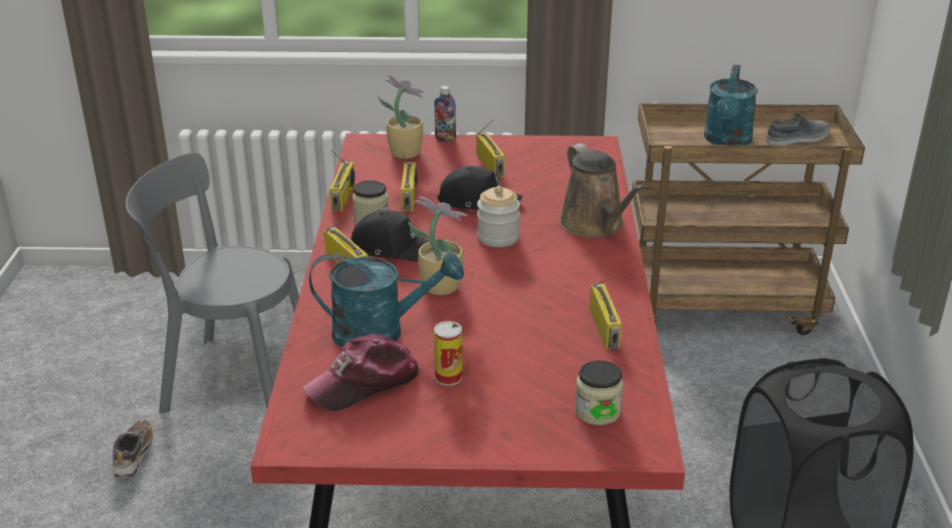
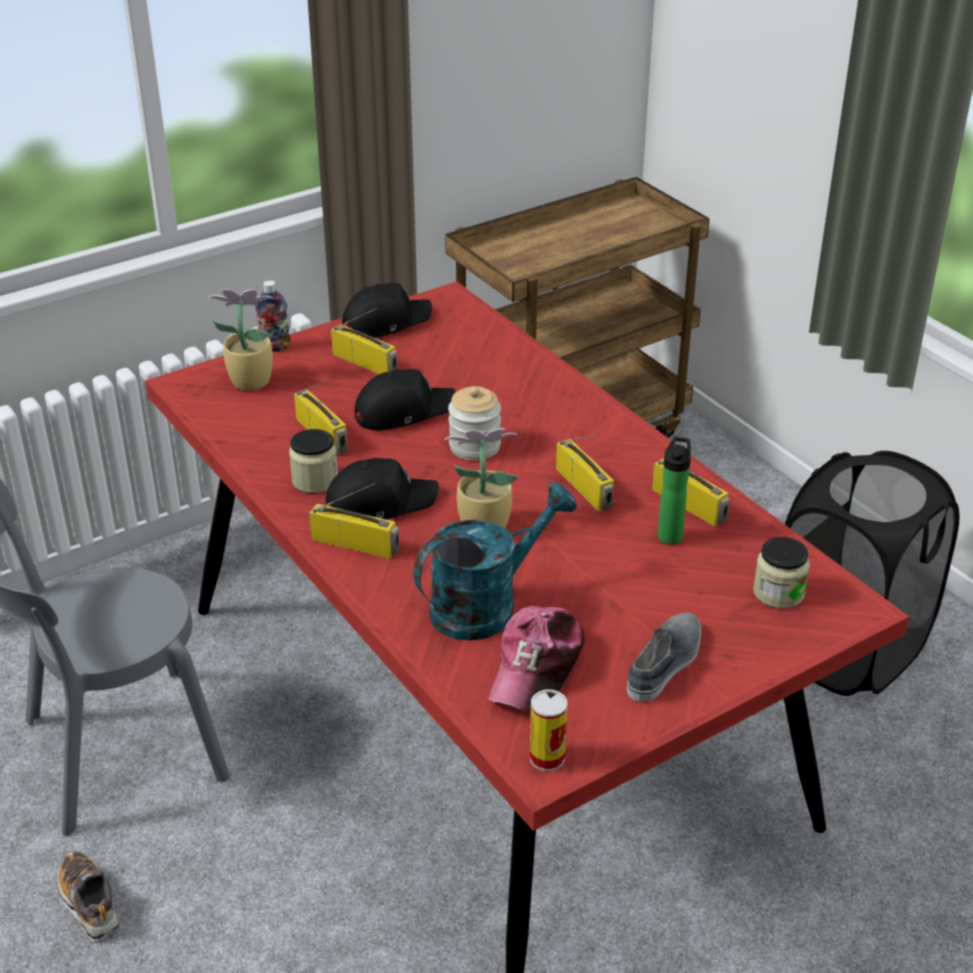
camera: 35 degrees left, 5 degrees up
(343, 197) = (246, 463): radio -> radio (585, 488)
(448, 377) = (610, 622): can -> can (547, 758)
(535, 146) = (385, 322): none -> black cap
(565, 341) = (670, 534): none -> bottle
(595, 225) = (553, 395): brown watering can -> none
(727, 141) = (564, 251): turquoise watering can -> none
(798, 138) = (626, 226): grey shoe -> grey shoe (665, 663)

